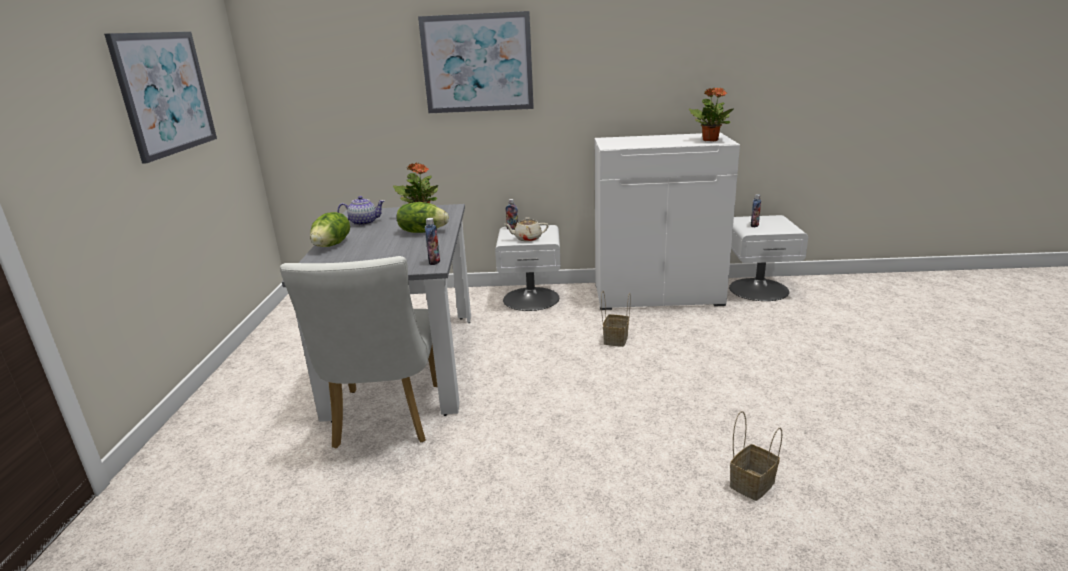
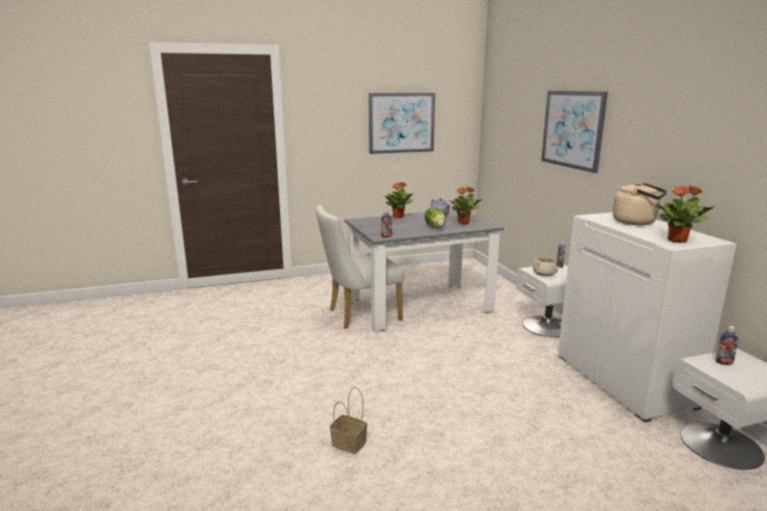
camera: 70 degrees right, 5 degrees down
(332, 245) = (398, 217): lettuce -> potted plant
(615, 339) = (513, 369): basket -> none
(642, 140) = (637, 222): none -> beige kettle

